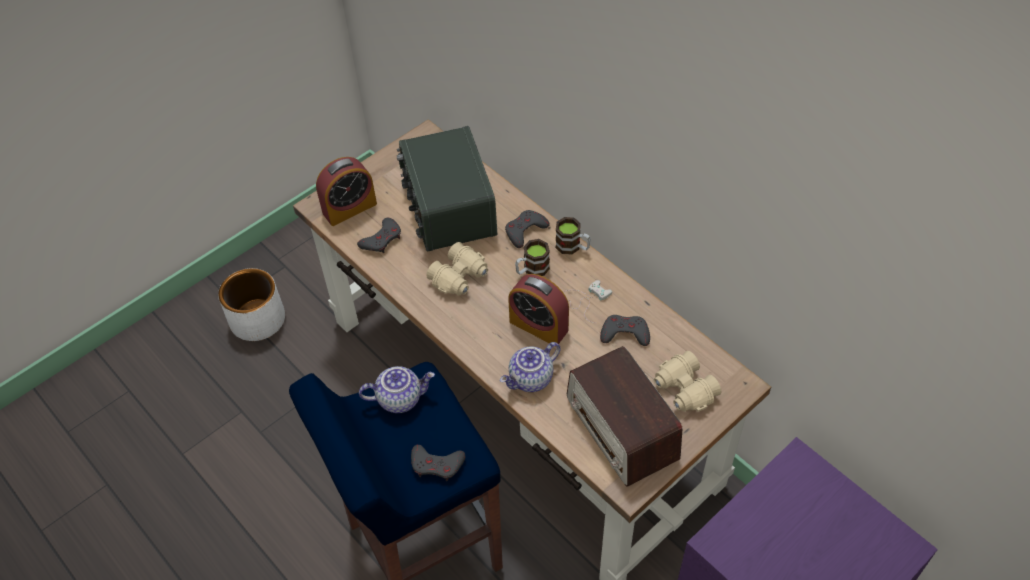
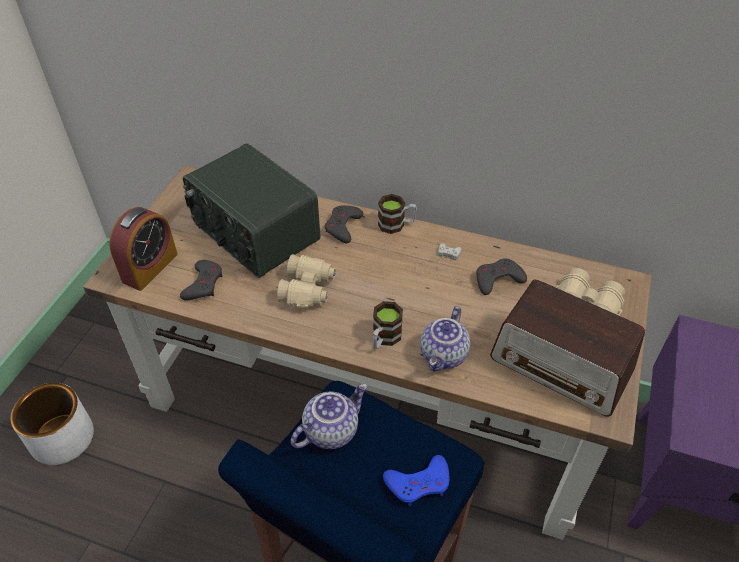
camera: 30 degrees left, 5 degrees down
(437, 465) = (419, 483): grey game controller -> blue game controller
(532, 269) = (373, 257): mug -> mug (384, 339)
(538, 326) = (415, 303): alarm clock -> none

